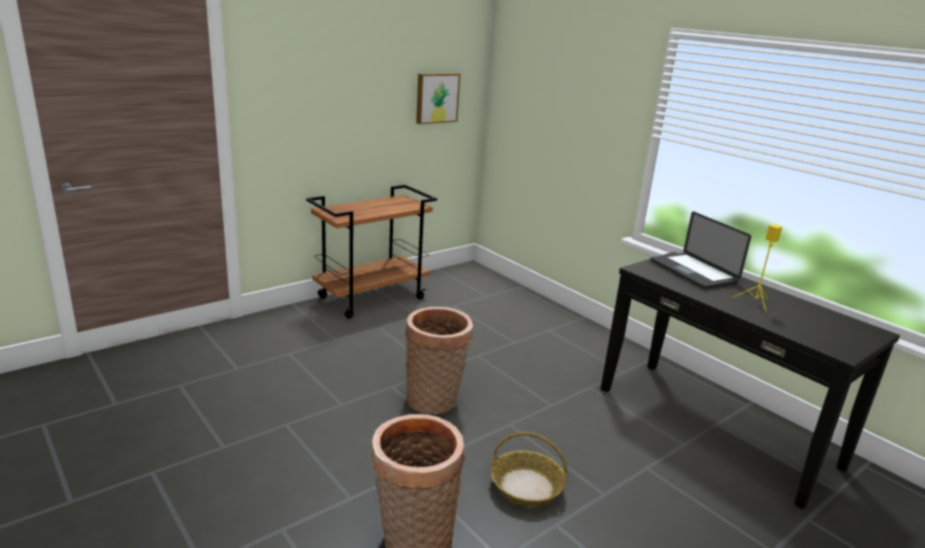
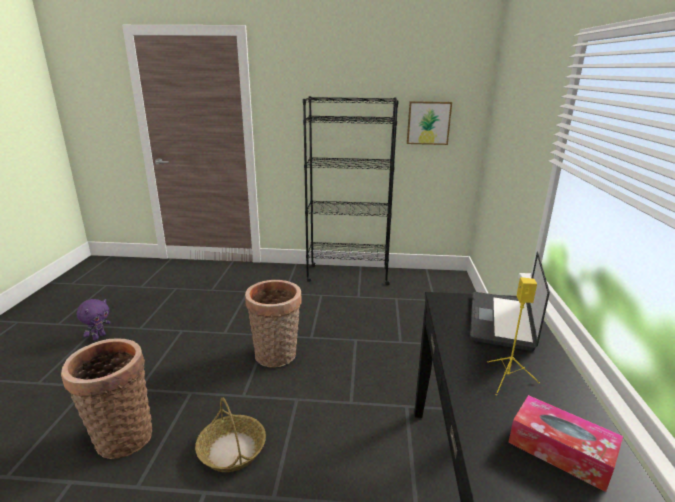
camera: 45 degrees right, 0 degrees up
(181, 482) = (99, 337): none -> purple plush toy
(372, 298) = (348, 275): brown cart -> black bookcase
(826, 325) = (560, 450): none -> tissue box

